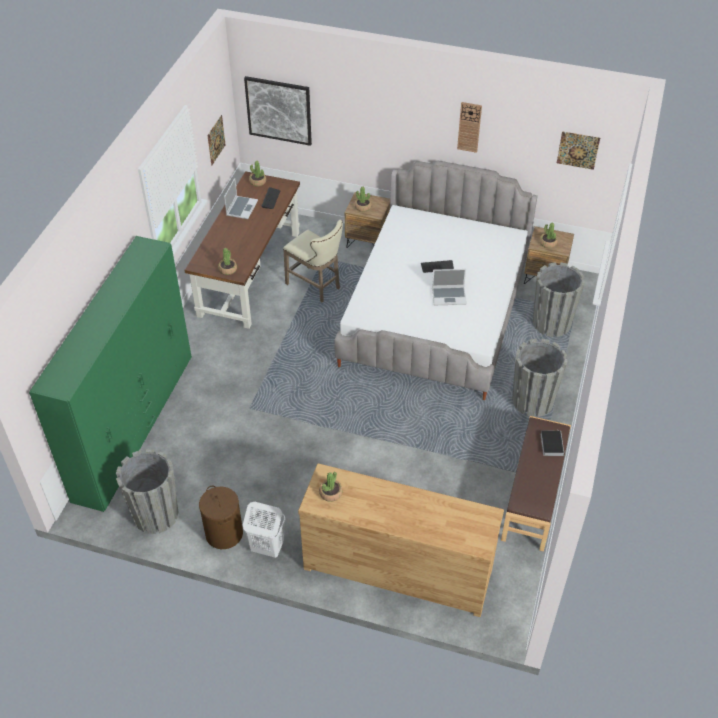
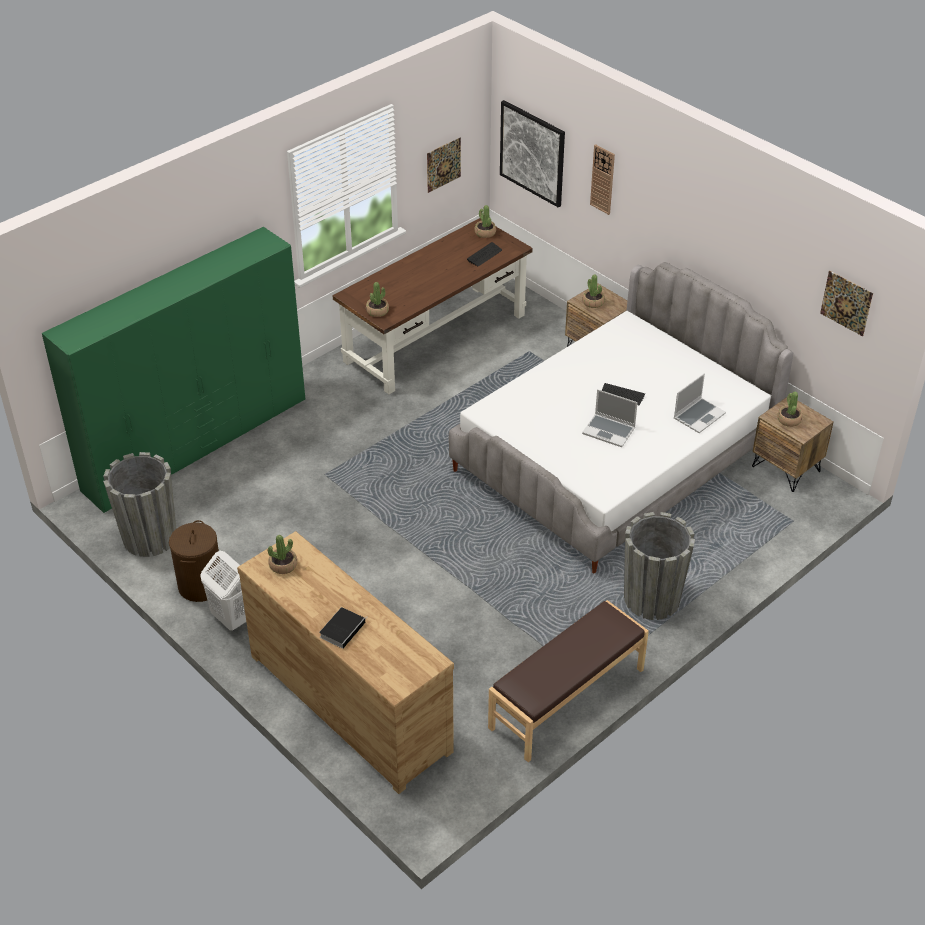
camera: 30 degrees right, 5 degrees down
(241, 208) = (444, 254): laptop -> laptop (699, 416)
(316, 287) = (497, 378): beige stool -> none
(469, 127) = (726, 233): wall clock -> wall clock (602, 179)
(551, 323) = (750, 524): grey planter -> none
(551, 443) = (604, 639): book -> book (343, 629)

